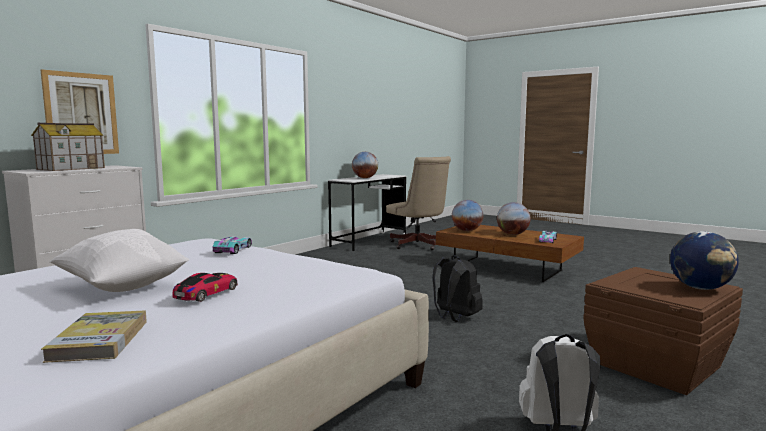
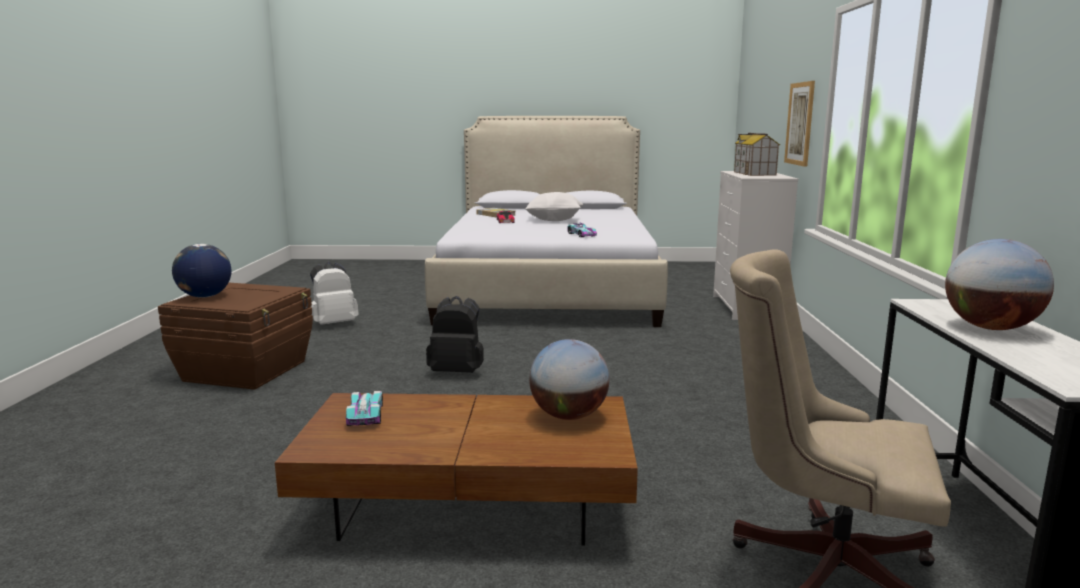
camera: 145 degrees right, 5 degrees up
(512, 234) = (453, 424): globe -> none

